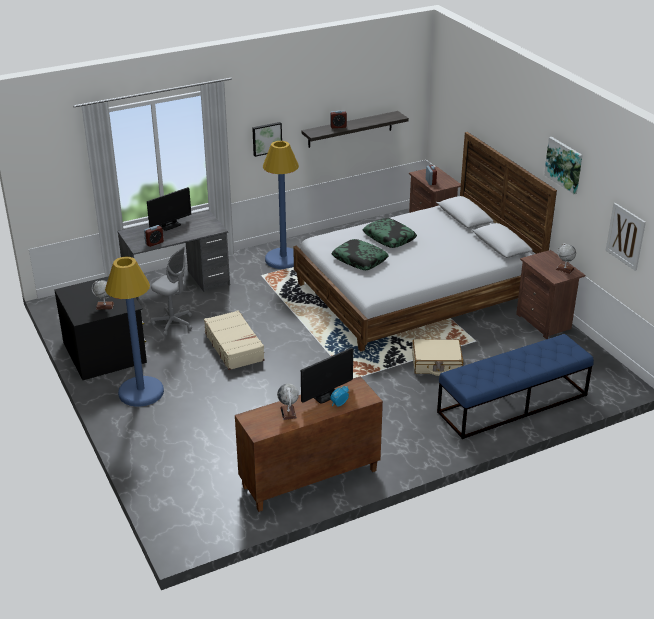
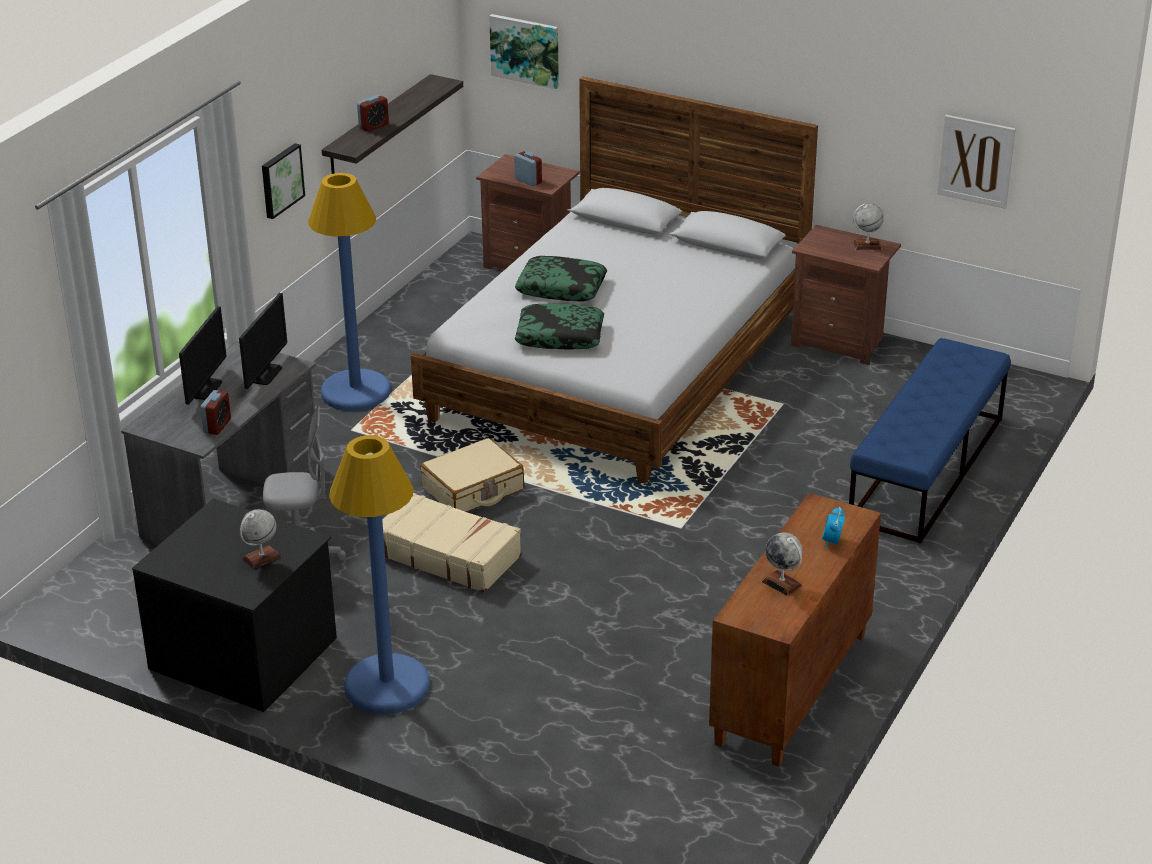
camera: 35 degrees left, 0 degrees up
(326, 395) = (799, 537): monitor -> monitor (264, 374)
(436, 364) = (768, 457): beige suitcase -> beige suitcase (473, 489)
(564, 164) = (824, 81): picture -> picture (525, 50)

